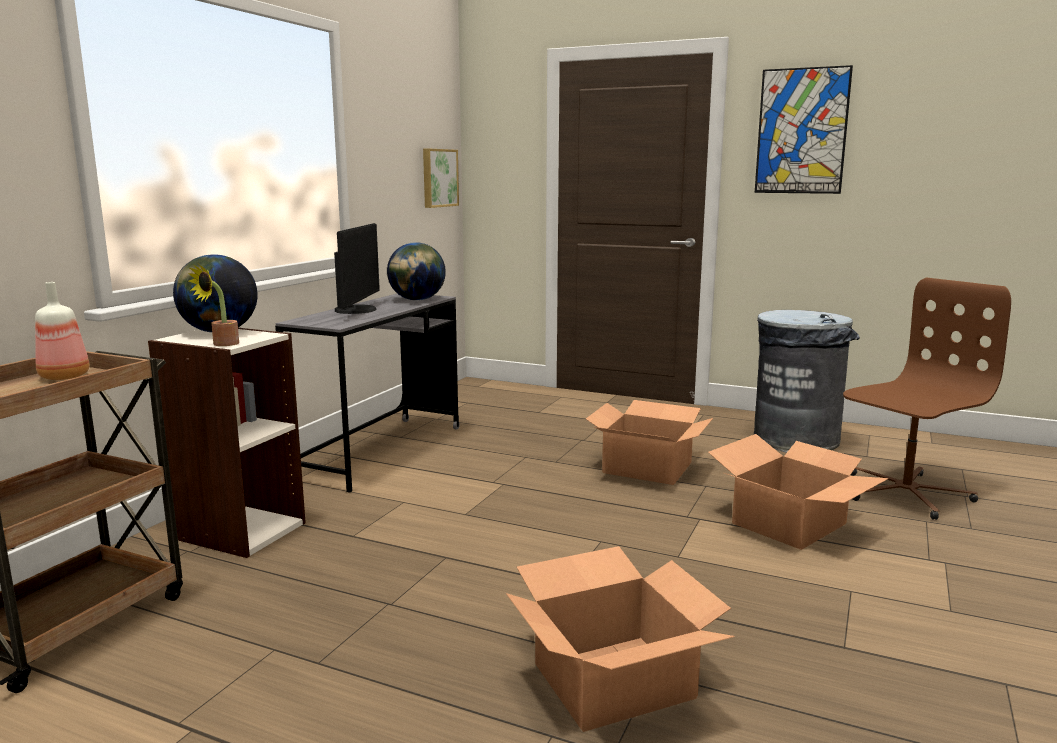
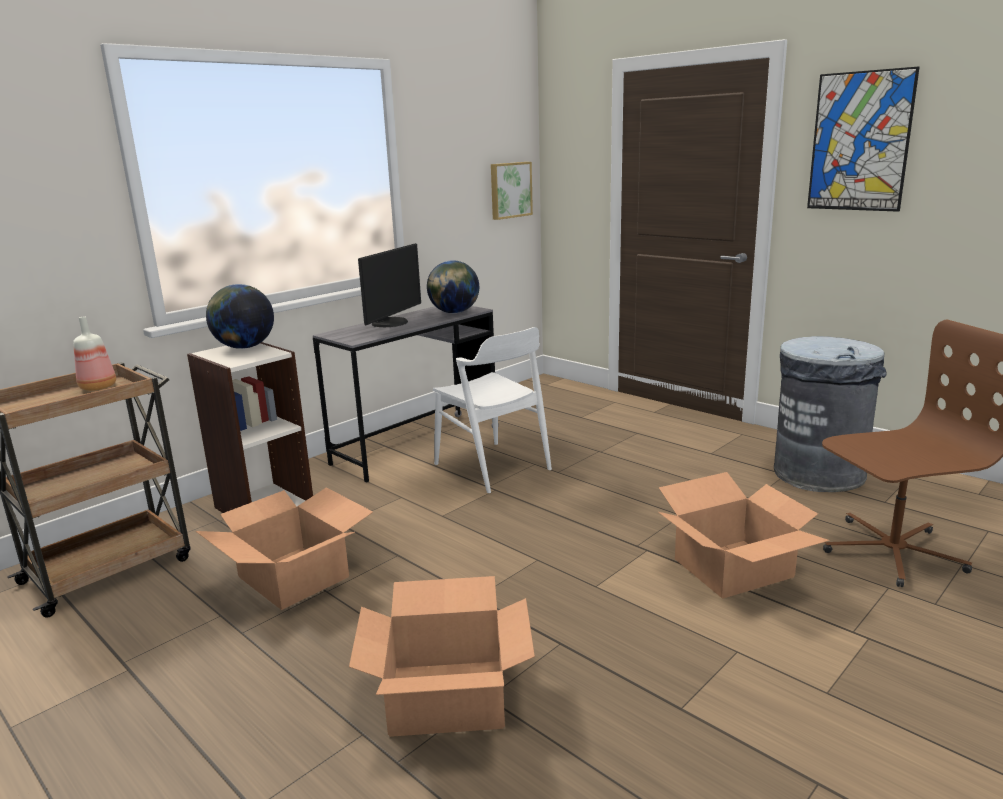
camera: 20 degrees right, 5 degrees up
(221, 344) = (229, 362): potted plant -> none
(482, 463) = (492, 466): none -> white chair
(647, 467) = (639, 488): cardboard box -> cardboard box (294, 576)

